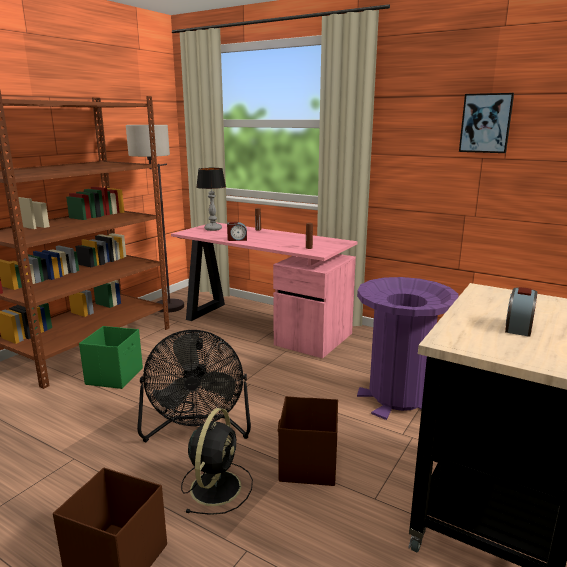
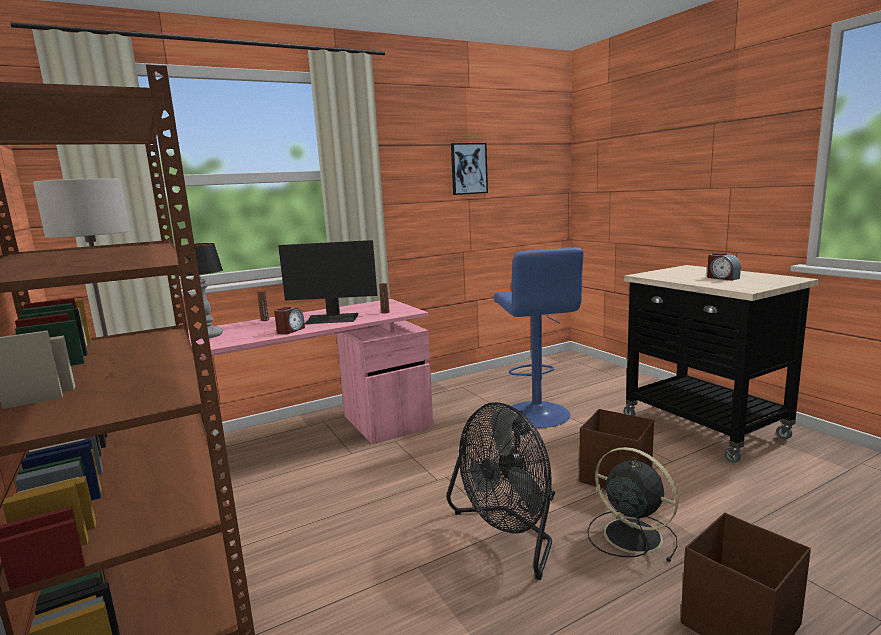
camera: 60 degrees left, 5 degrees down
(115, 376) = (312, 581): green storage box -> none
(194, 427) = (510, 530): black fan -> black fan turned 120 degrees clockwise
(275, 241) = (332, 319): none -> monitor
(398, 398) = (537, 414): purple trash can -> blue stool

